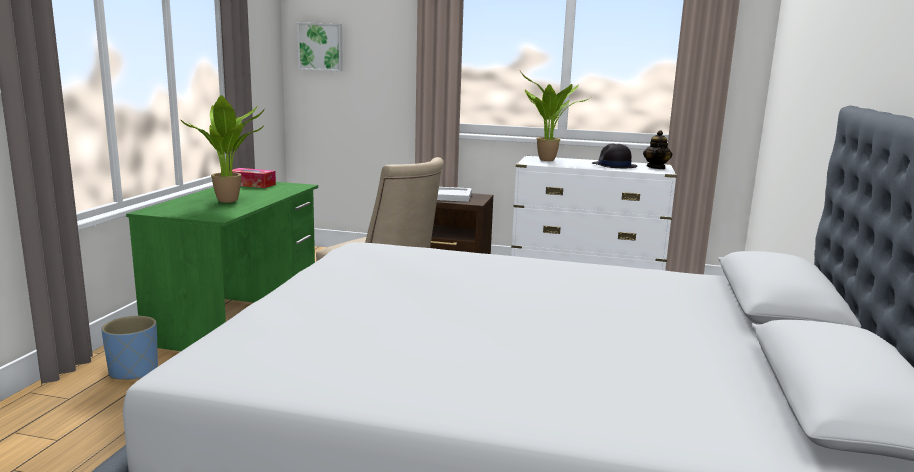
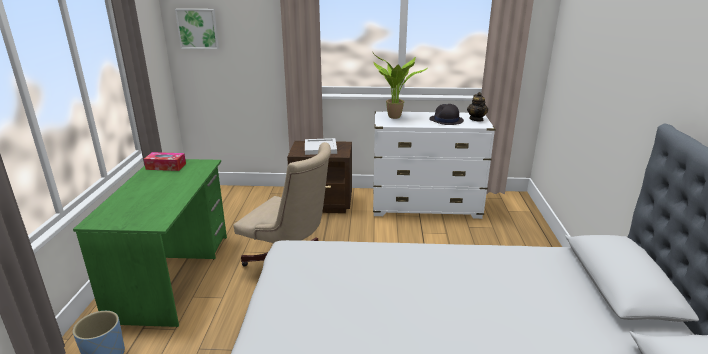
camera: 10 degrees left, 10 degrees up
(231, 201) = (158, 196): potted plant -> none

